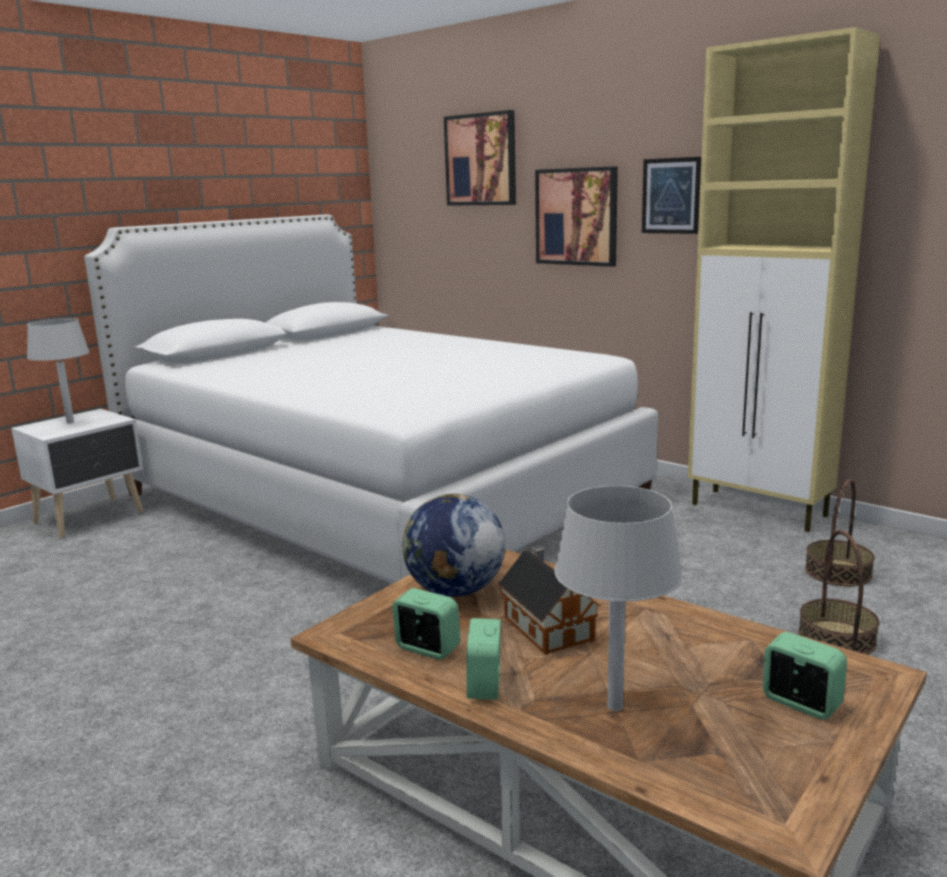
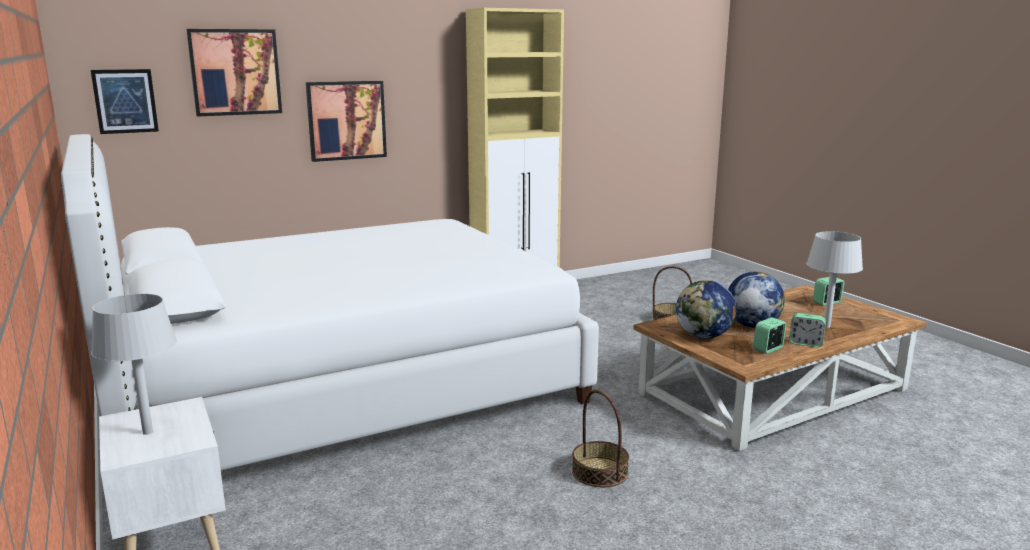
camera: 70 degrees left, 0 degrees up
(547, 626) = (752, 325): toy house -> globe
(670, 196) = (425, 102): picture -> picture (125, 101)
(837, 572) = (606, 303): basket -> basket (599, 472)

